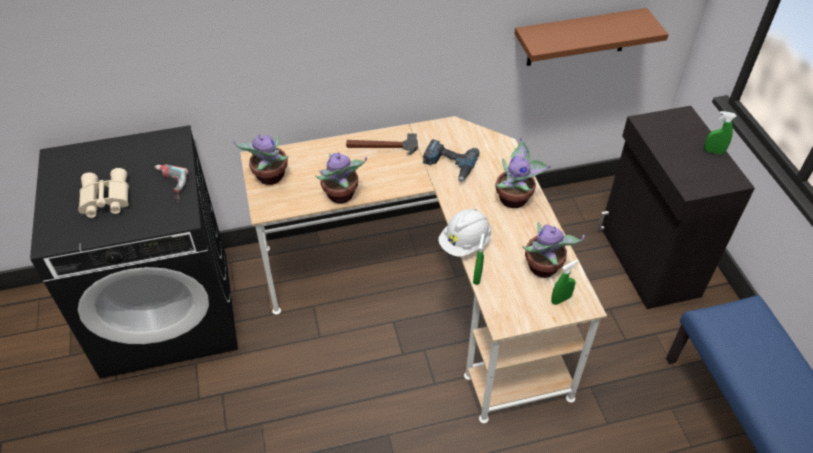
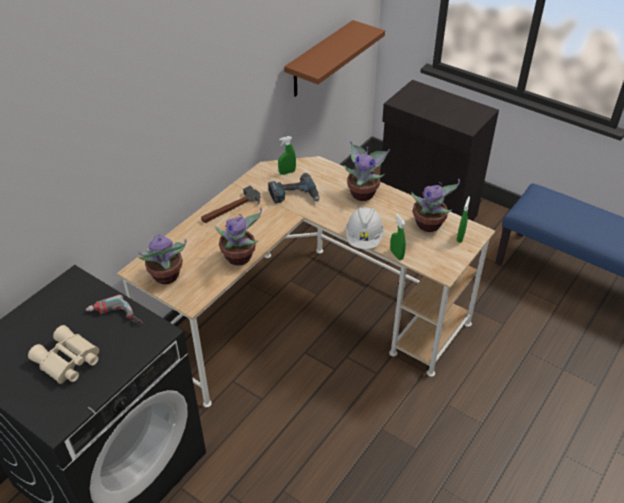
camera: 40 degrees left, 5 degrees down
(713, 152) = (455, 100): green spray bottle -> green spray bottle (287, 172)

